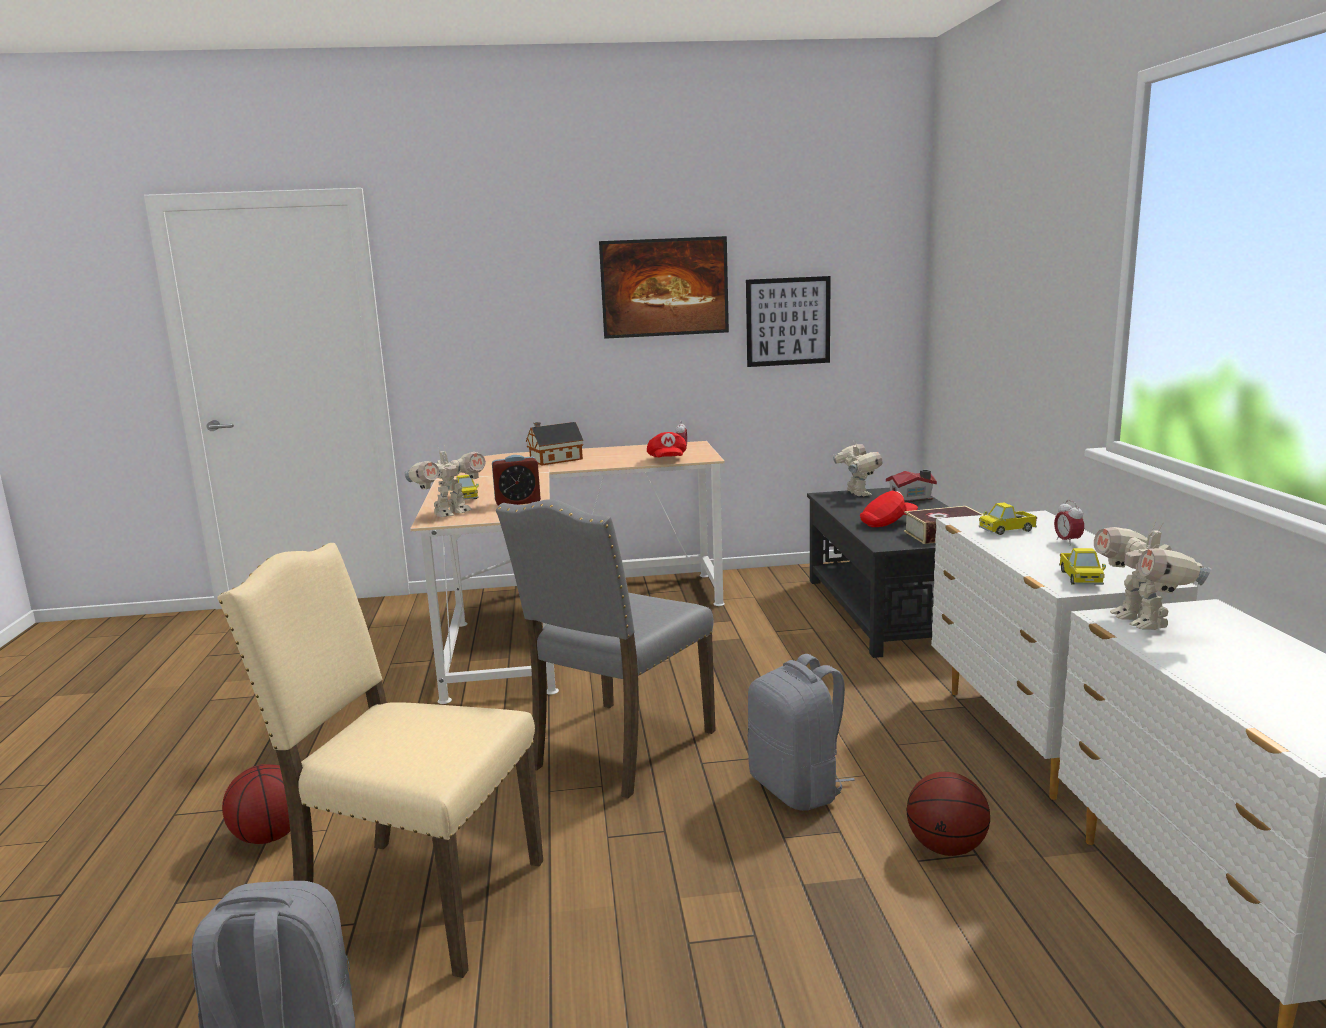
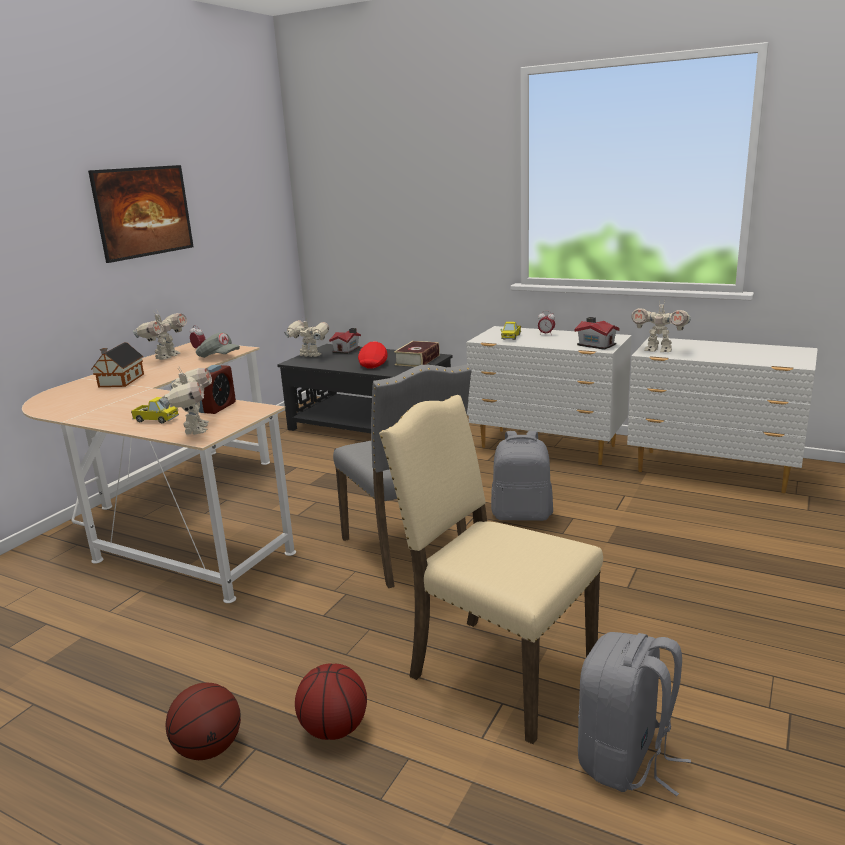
camera: 55 degrees left, 5 degrees up
(415, 897) = (496, 670): beige chair -> beige chair turned 75 degrees clockwise
(641, 449) = (166, 357): none -> toy robot
(667, 460) = (218, 357): red cap -> grey cap
(788, 321) = (225, 234): picture -> none
(946, 848) = (613, 499): basketball -> basketball (208, 749)
(1080, 578) = (596, 344): toy truck -> toy house

